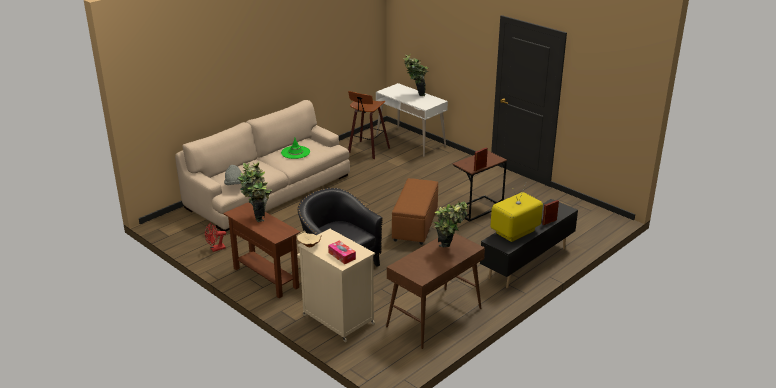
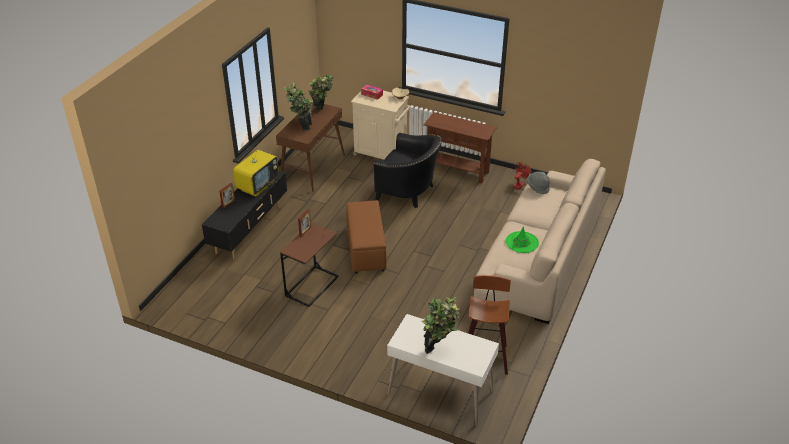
camera: 160 degrees right, 10 degrees up
(257, 216) = (467, 129): potted plant -> potted plant (323, 112)

